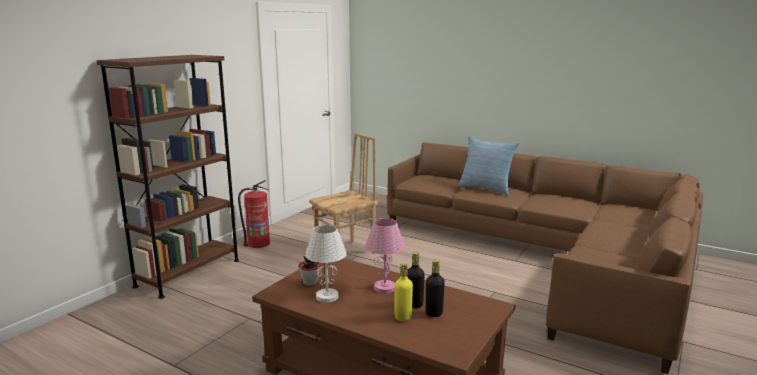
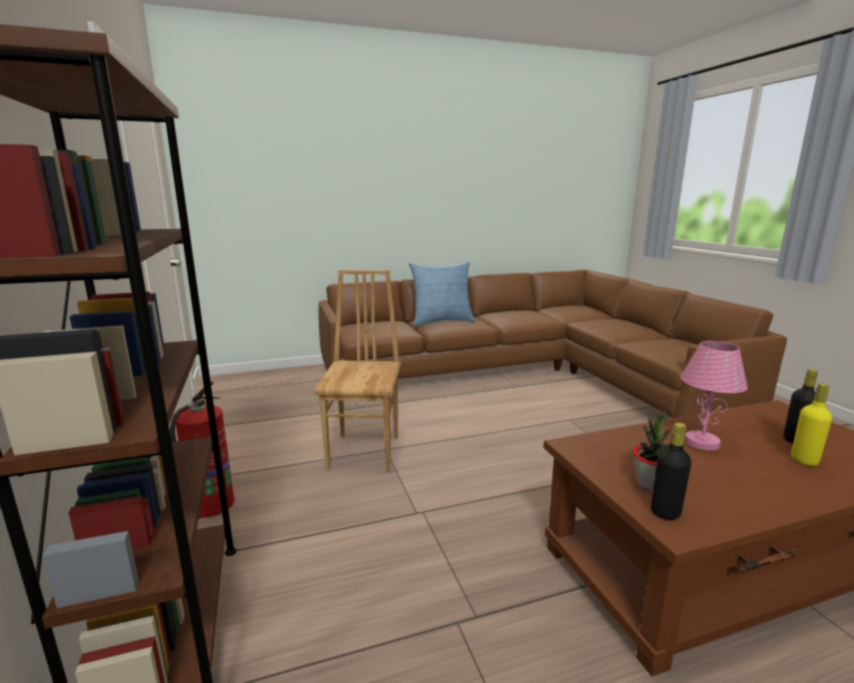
camera: 50 degrees left, 0 degrees up
(327, 297) = (715, 488): white table lamp -> none
(414, 304) = (764, 442): black bottle -> black bottle (665, 512)

